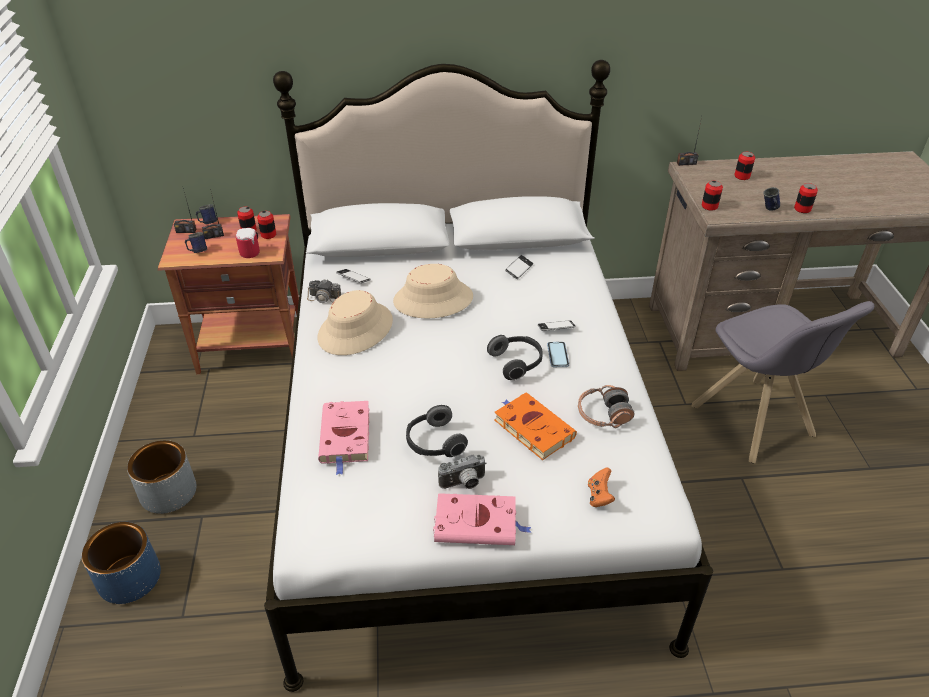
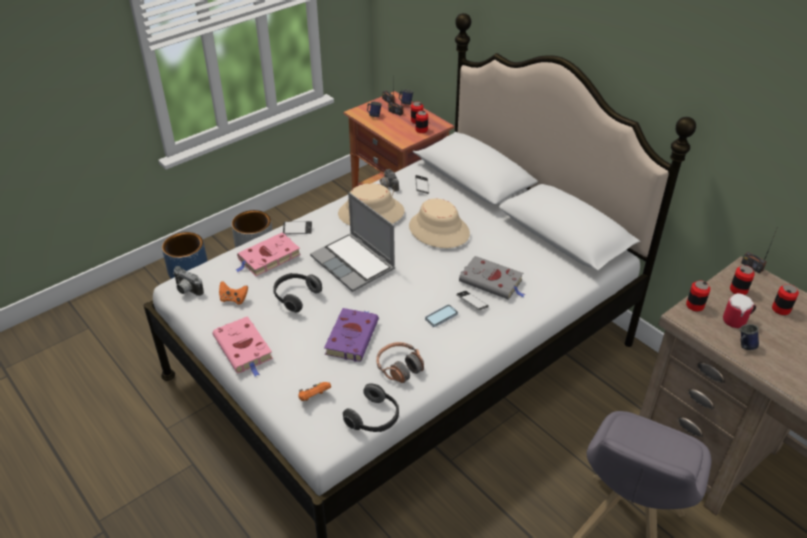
camera: 55 degrees right, 0 degrees up
(252, 252) = (397, 134): mug -> mug (737, 321)
(386, 498) = (233, 299): none -> orange game controller
(425, 376) = (354, 263): none -> laptop
(464, 484) = (272, 327): camera -> camera (186, 290)
(517, 363) = (411, 299): headphones -> headphones (374, 418)
(519, 269) = (522, 254): phone -> phone (297, 230)
(532, 428) = (352, 336): orange book -> purple book
(539, 303) = (492, 281): none -> grey book
(802, 209) = (777, 369): can -> can (738, 290)

